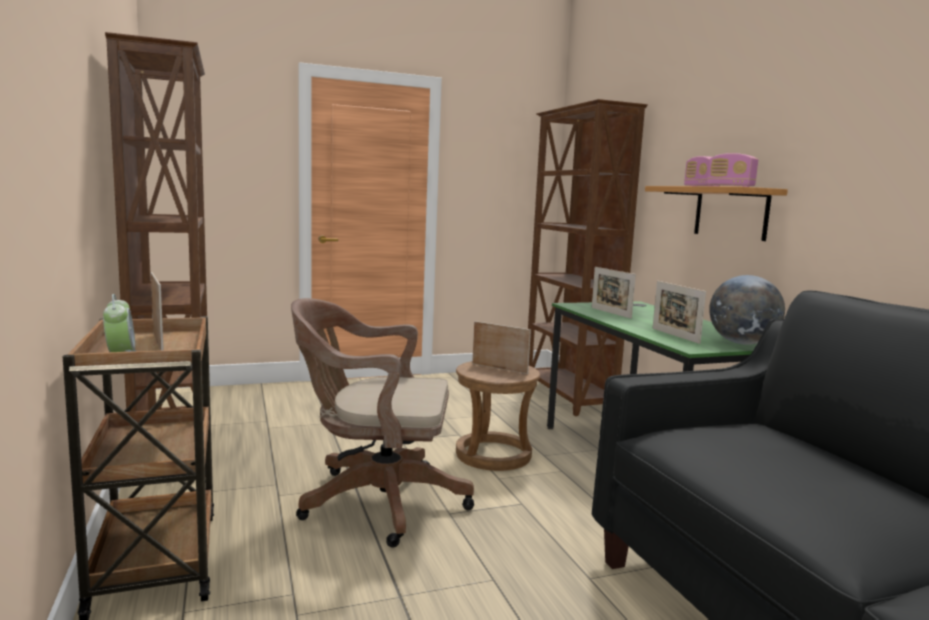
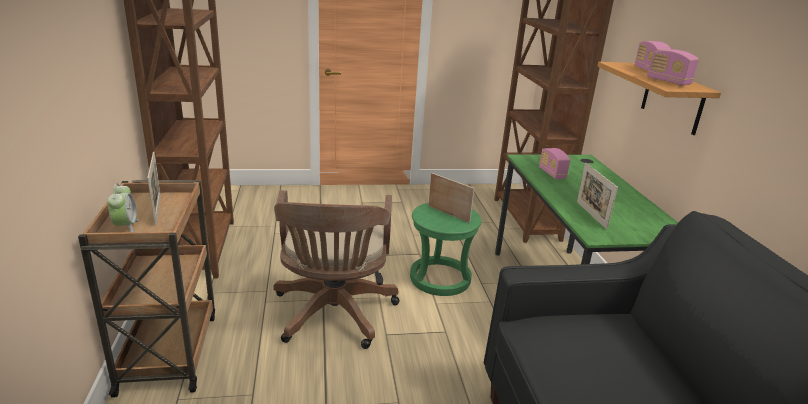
camera: 10 degrees right, 15 degrees up
(375, 501) = (334, 316): brown office chair -> brown office chair turned 105 degrees counterclockwise
(493, 455) = (439, 278): brown stool -> green stool
(610, 313) = (552, 173): picture frame -> radio
(742, 343) = (647, 231): globe -> none

